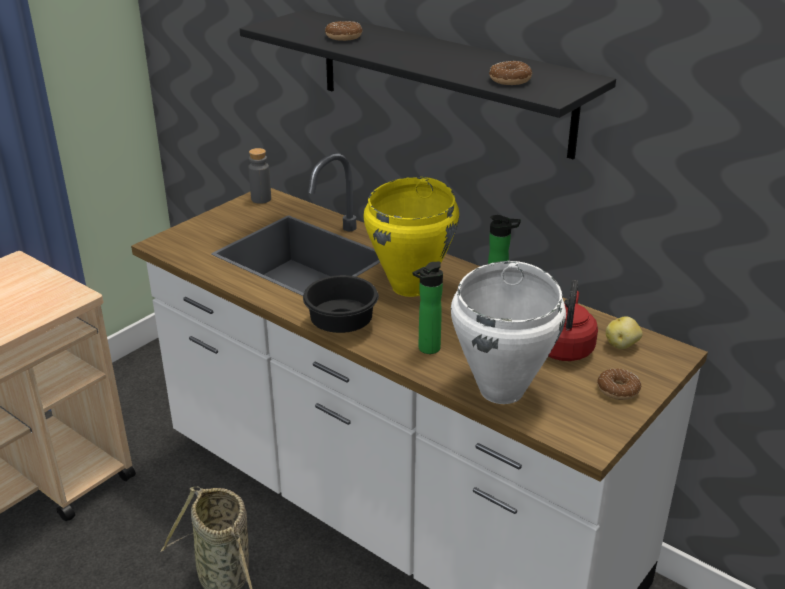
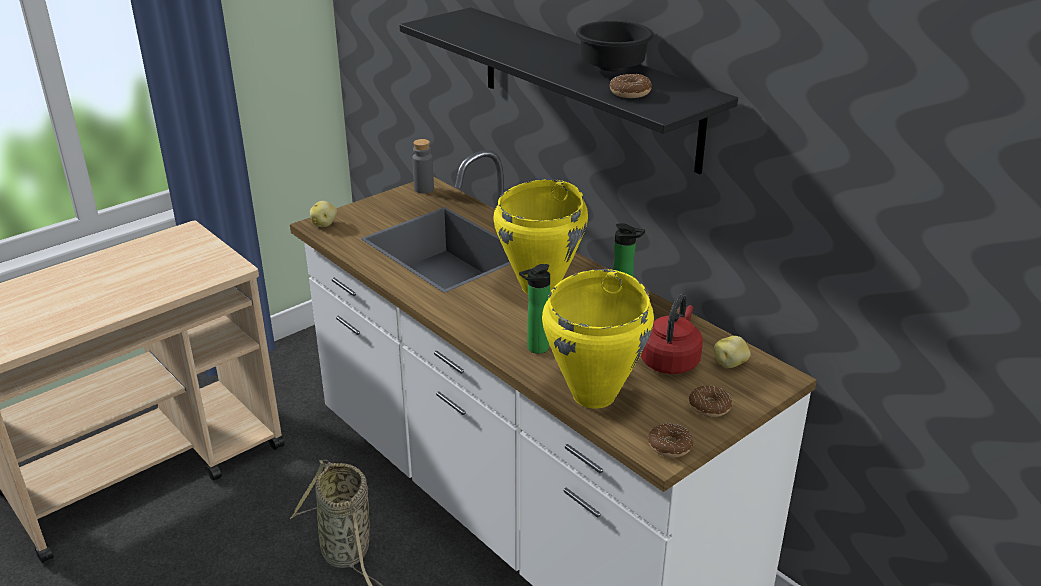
camera: 10 degrees right, 0 degrees up
(168, 242) = (324, 224): none -> potato
(340, 323) = (461, 316): black bowl -> black bowl (611, 67)
(344, 37) = (493, 38): donut -> donut (670, 446)
(502, 390) = (595, 395): white cooking pot -> yellow cooking pot

